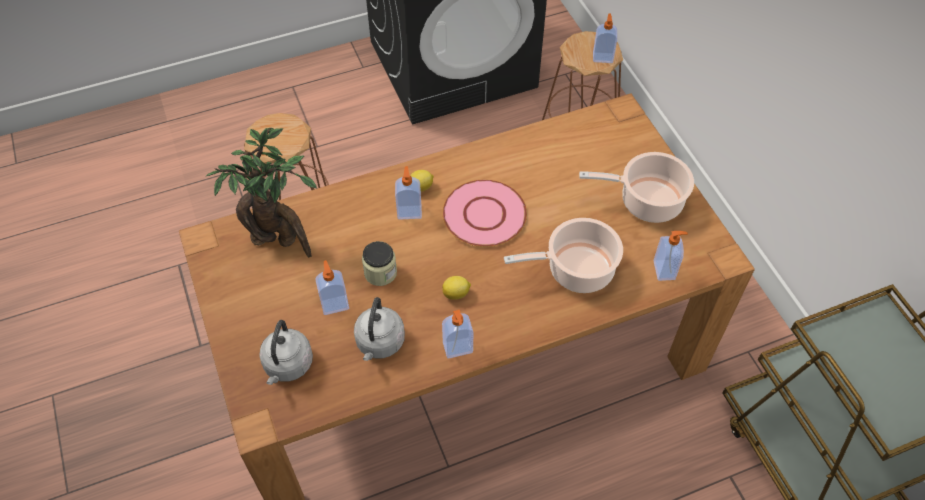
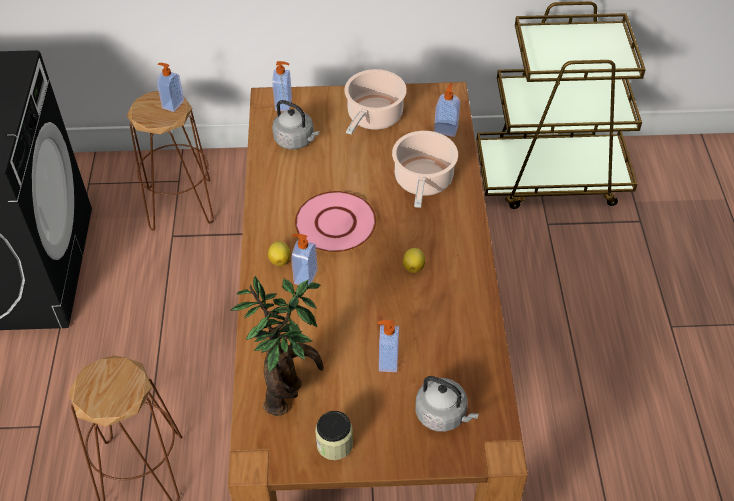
camera: 70 degrees left, 5 degrees down
(379, 343) = (445, 336): grey kettle -> grey kettle (296, 140)
(380, 273) = (366, 316): jar -> jar (334, 444)
(458, 349) = (471, 281): soap dispenser -> soap dispenser (284, 104)

